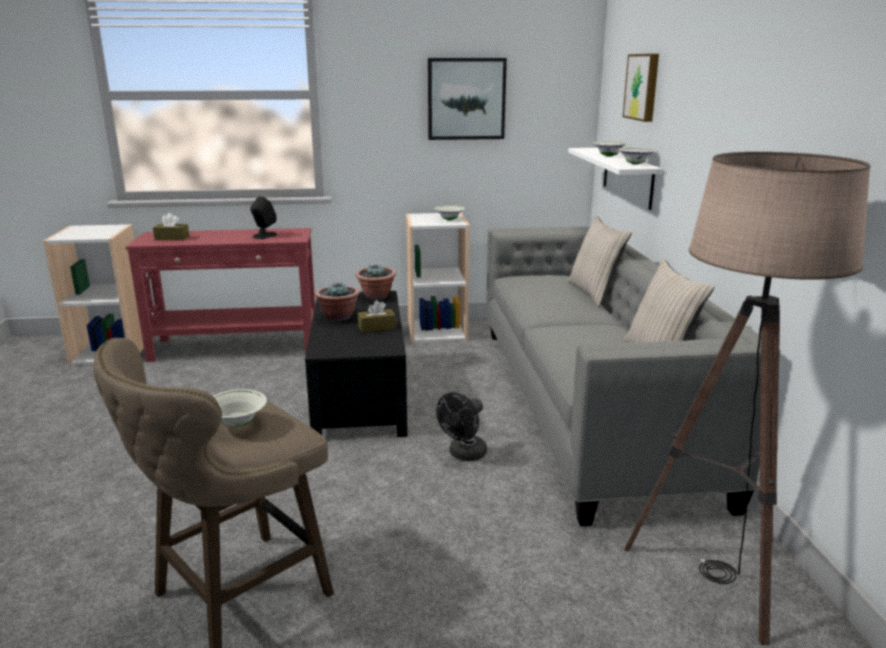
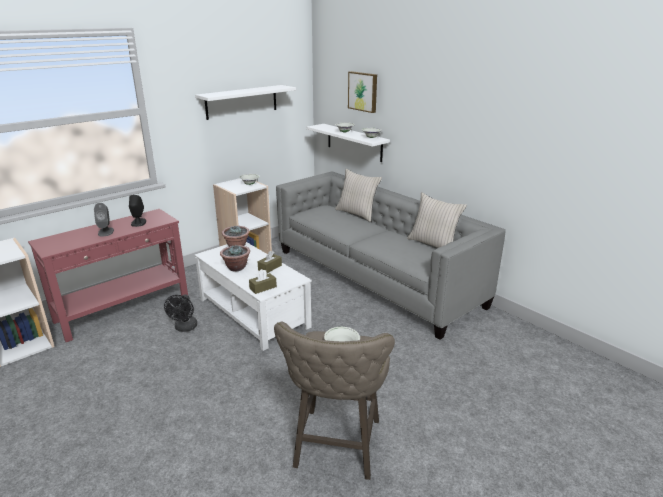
camera: 35 degrees left, 5 degrees up
(172, 238) = (67, 241): brown tissue box -> brown tissue box (263, 288)
(219, 237) = (106, 232): none -> grey speaker
(361, 395) = (254, 313): black coffee table -> white coffee table
(464, 455) = (351, 326): black fan -> black fan (185, 328)
(466, 99) = (241, 102): picture -> white shelf
(717, 573) = (506, 337): floor lamp -> none

